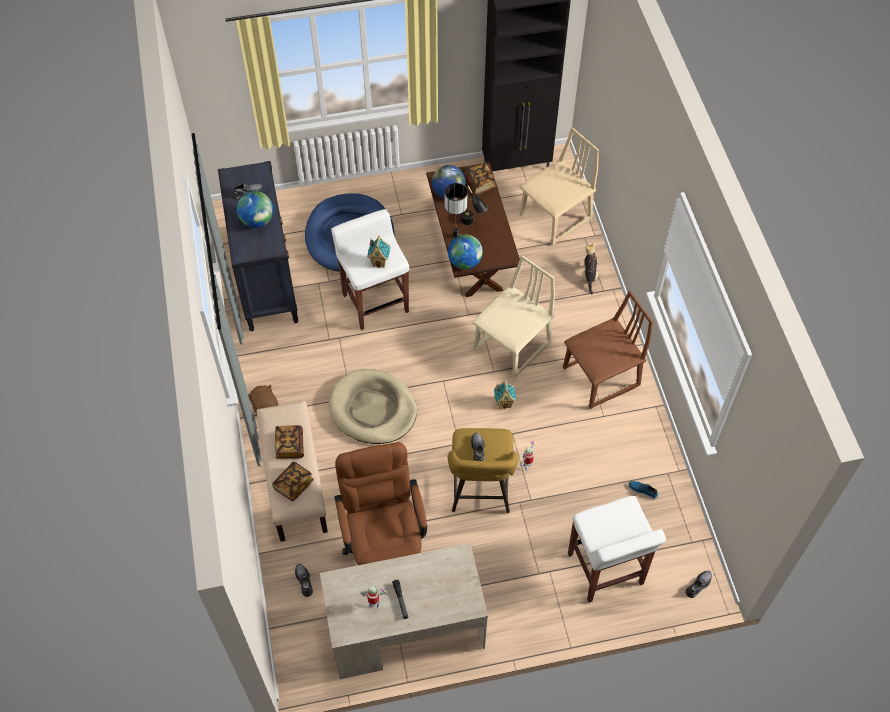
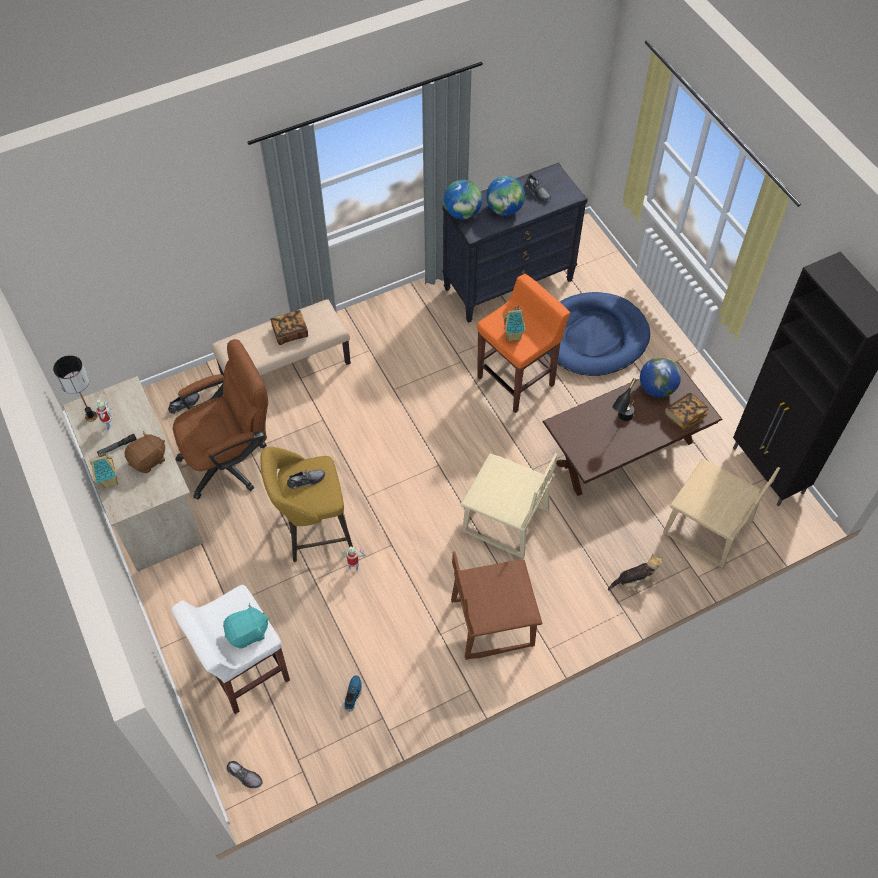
camera: 75 degrees right, 0 degrees up
(265, 406) = (362, 323): brown plush toy -> brown plush toy (148, 460)
(293, 485) = (248, 347): book -> none
(373, 409) = (385, 411): beige dog bed -> none
(375, 302) = (517, 380): white stool -> orange stool
(455, 236) = (597, 409): table lamp -> table lamp (91, 416)
(465, 262) = (564, 426): globe -> globe (462, 213)
(504, 403) = (427, 529): toy house -> toy house (110, 480)
(601, 378) = (492, 622): brown chair -> brown chair turned 120 degrees clockwise
(622, 517) = (248, 633): none -> turquoise plush toy

